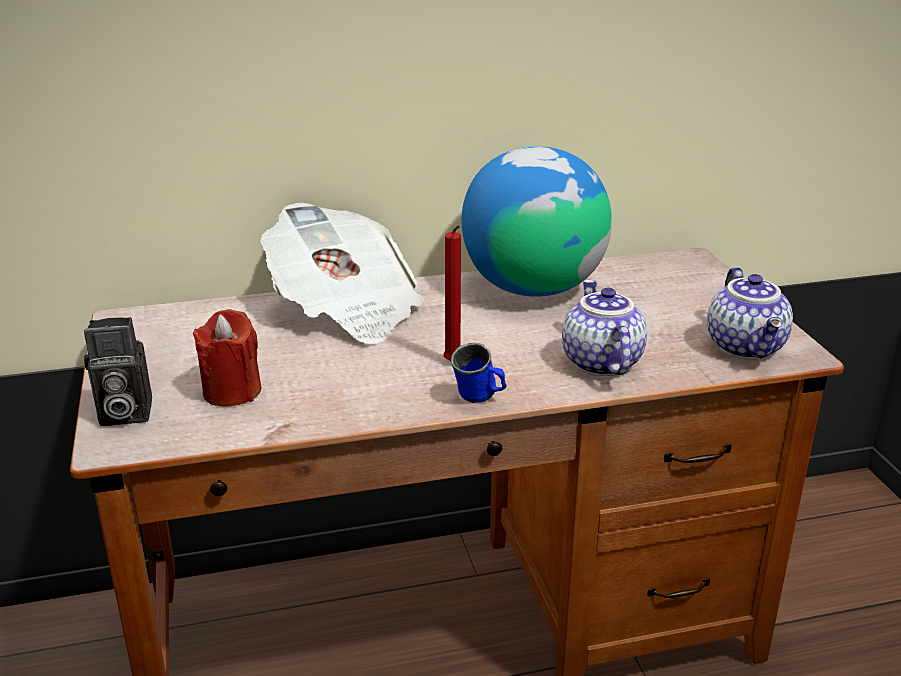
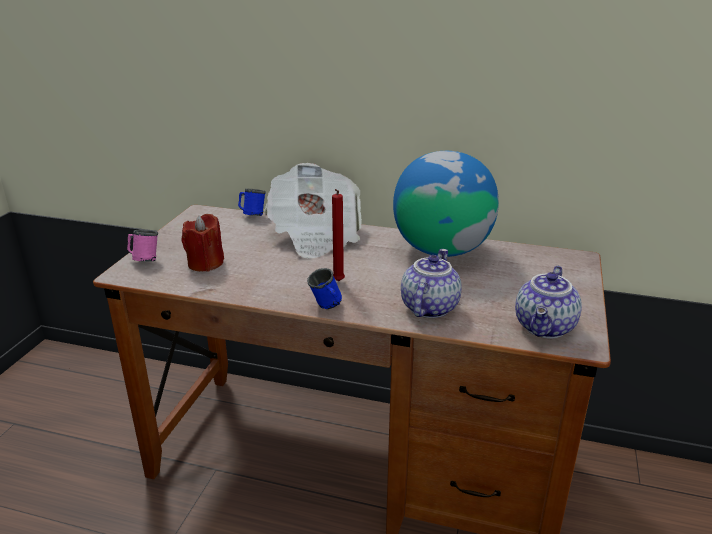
camera: 30 degrees right, 0 degrees up
(122, 414) = (144, 260): camera -> pink mug
(215, 304) = (252, 215): none -> blue mug

